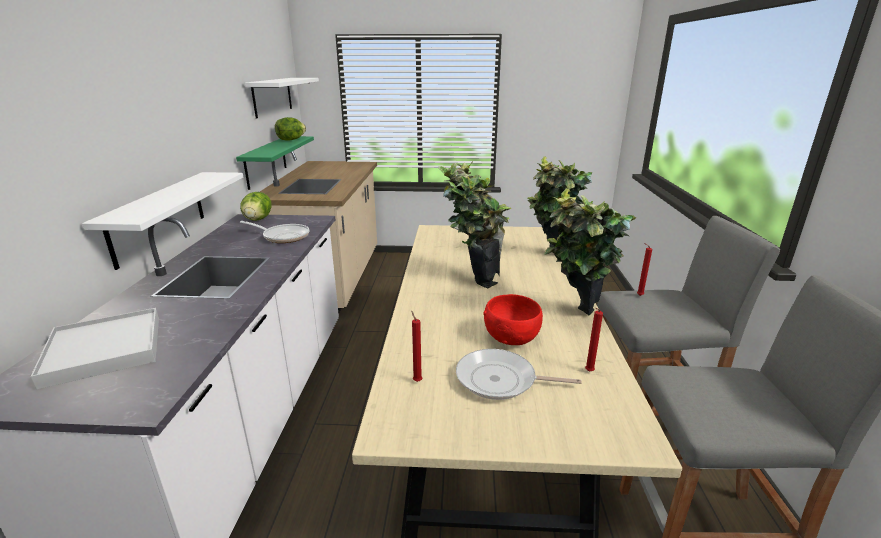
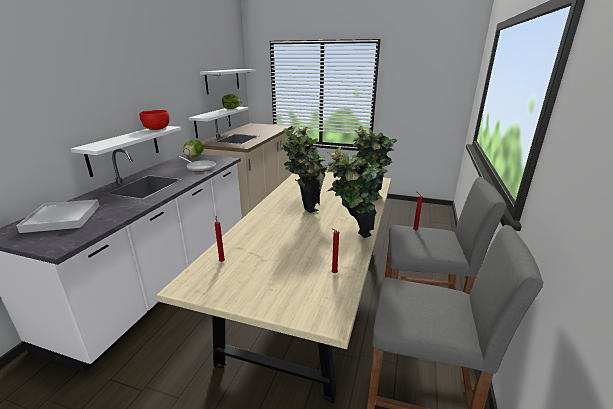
camera: 15 degrees right, 0 degrees up
(266, 161) = (213, 121): green shelf -> white shelf
(500, 380) = (272, 269): frying pan -> none
(511, 337) = (300, 245): red bowl -> red bowl (157, 128)

